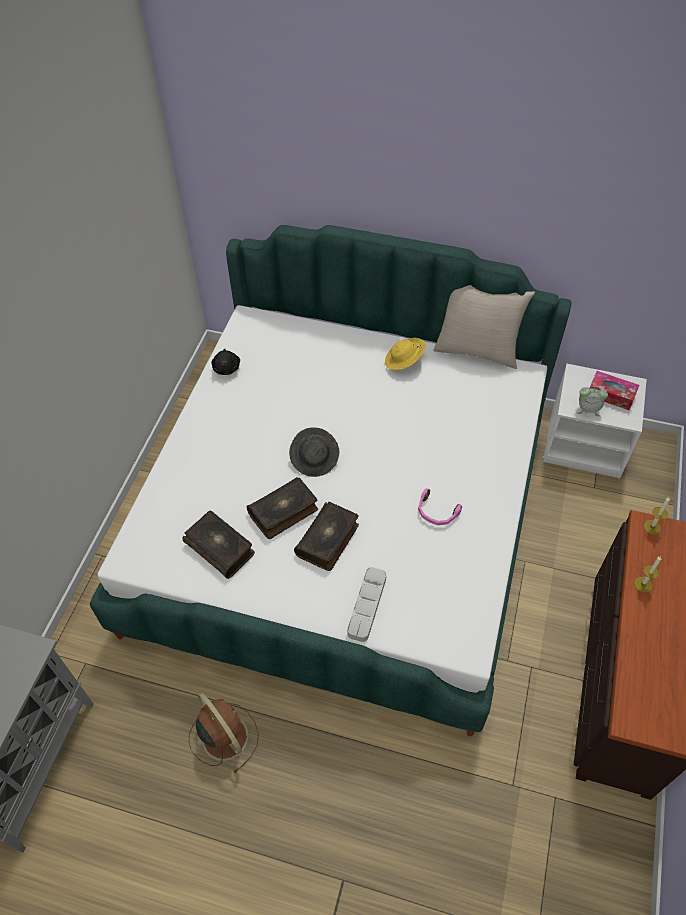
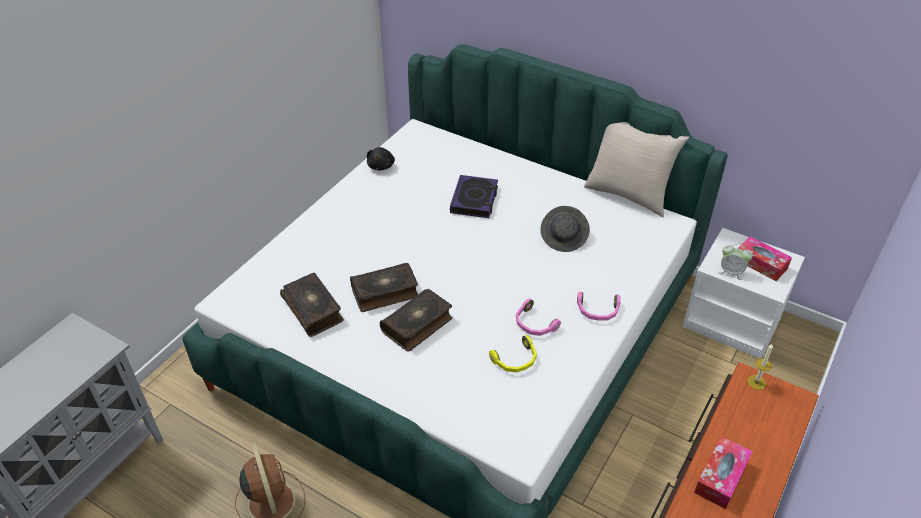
camera: 15 degrees right, 10 degrees down
(315, 459) = (433, 255): grey hat -> grey hat (564, 237)
(333, 388) = (474, 200): none -> book
(367, 605) = (432, 390): grey tray -> none
(404, 361) = (551, 191): yellow hat -> none
(432, 555) = (515, 360): none -> yellow headphones
(489, 484) = (597, 311): none -> pink headphones
(643, 584) = (728, 433): candle -> none
(650, 629) = (721, 477): none -> tissue box

